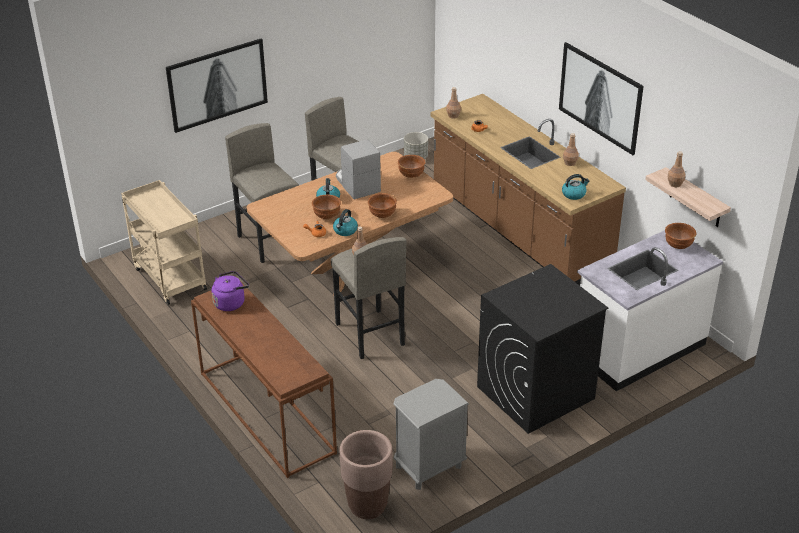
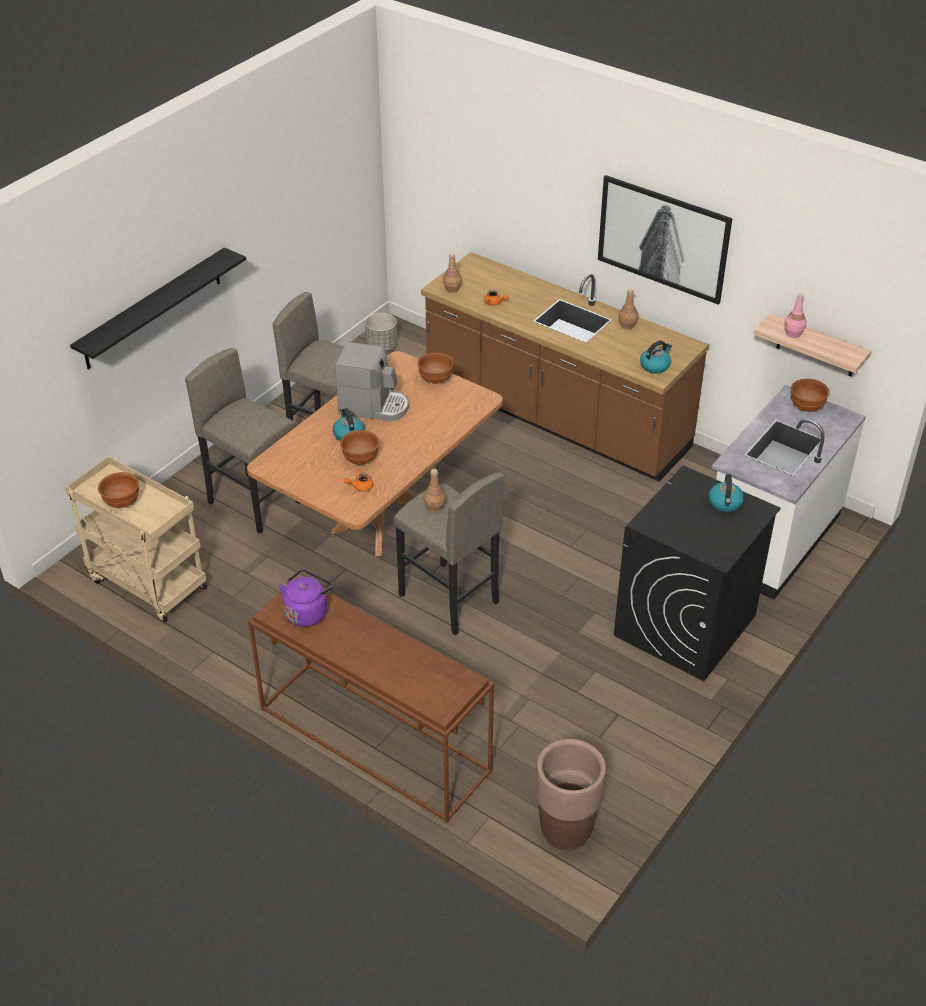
camera: 20 degrees left, 5 degrees up
(217, 84) = (153, 309): picture -> black shelf
(345, 231) = (395, 474): kettle -> kettle (725, 503)
(357, 184) = (374, 406): coffee machine -> coffee machine turned 150 degrees clockwise
(382, 215) = (429, 442): brown bowl -> brown bowl (121, 502)
(428, 467) = (611, 758): grey nightstand -> none
(675, 184) = (793, 333): brown bottle -> pink bottle

